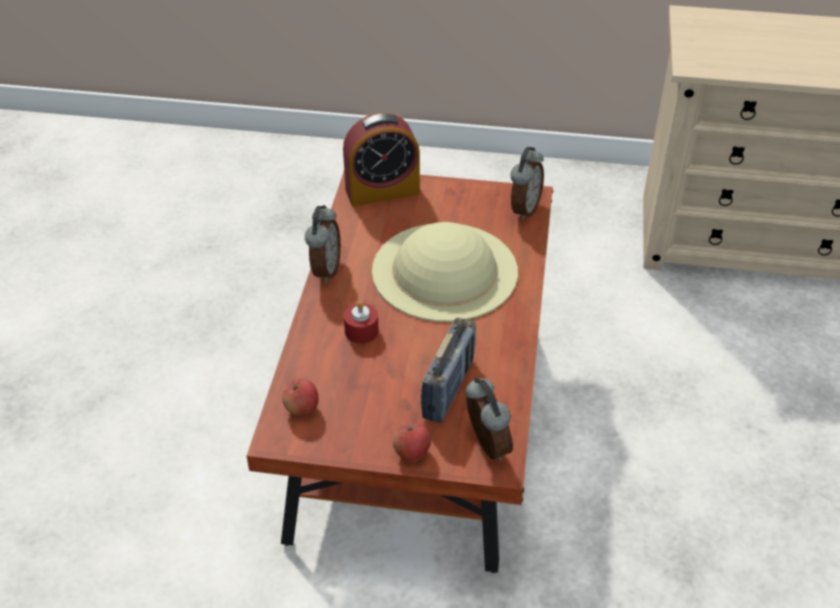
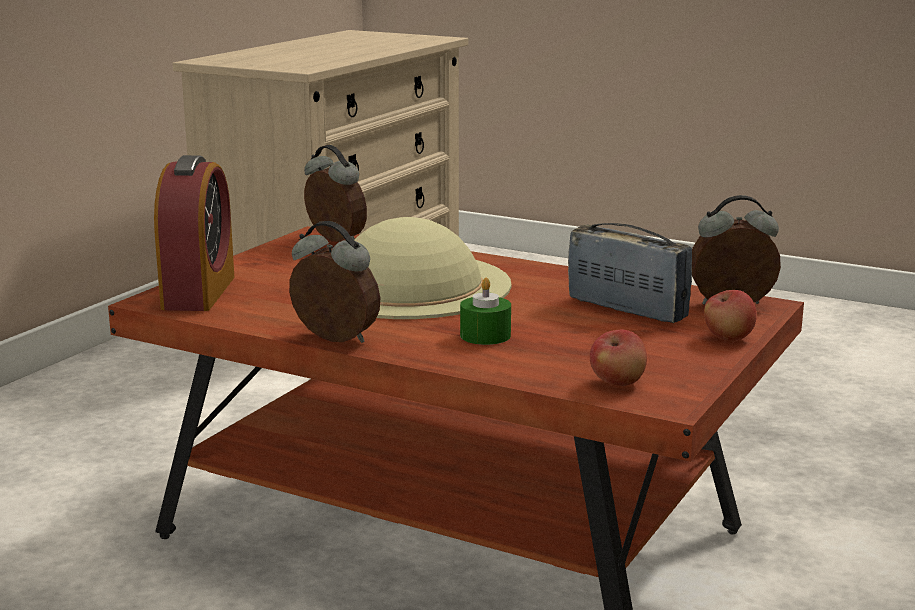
camera: 70 degrees left, 25 degrees down
(361, 331) = (485, 335): red candle -> green candle

